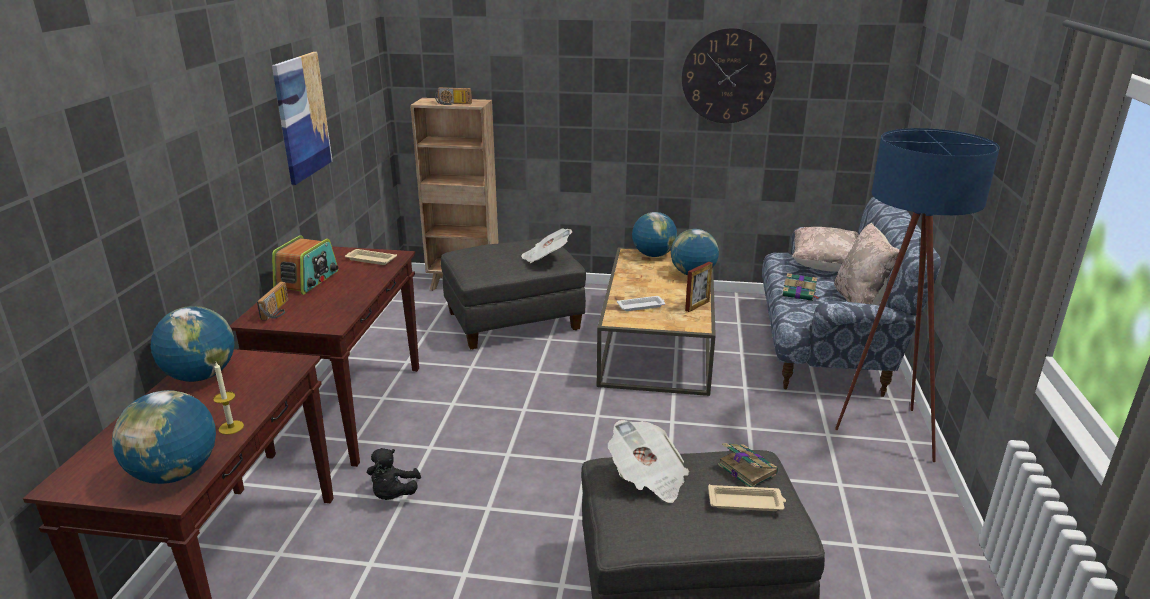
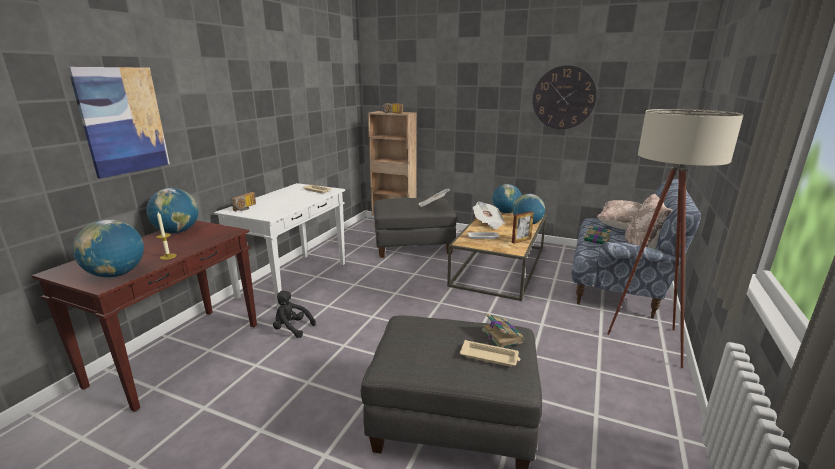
camera: 15 degrees right, 5 degrees down
(302, 117) = (290, 105): picture -> picture (123, 121)
(307, 280) = (274, 196): radio -> none
(349, 409) = (294, 279): brown console table -> white console table
(393, 495) = (292, 328): black plush toy -> black plush toy turned 90 degrees clockwise
(648, 478) = (425, 330): newspaper -> newspaper (488, 224)
(880, 432) = (643, 340): blue floor lamp -> beige floor lamp

